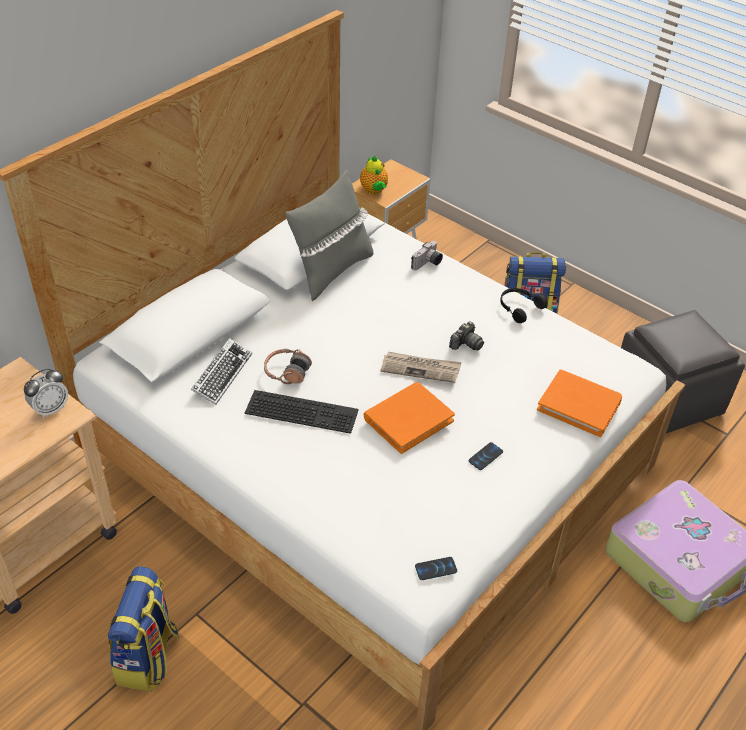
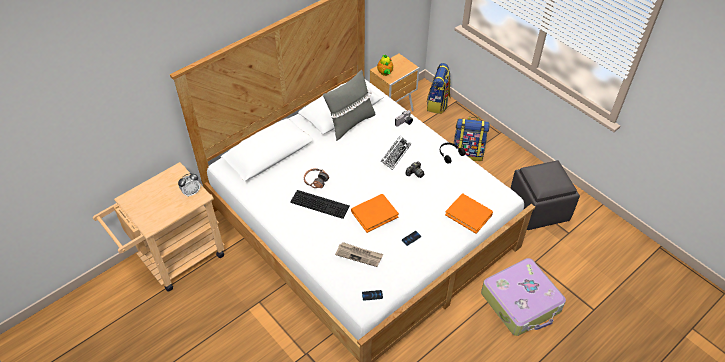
camera: 10 degrees right, 5 degrees up
(148, 657) = (232, 321): backpack -> backpack (438, 104)
(222, 374) = (282, 179): keyboard -> keyboard (395, 154)
(421, 368) = (387, 185): newspaper -> newspaper (359, 255)

